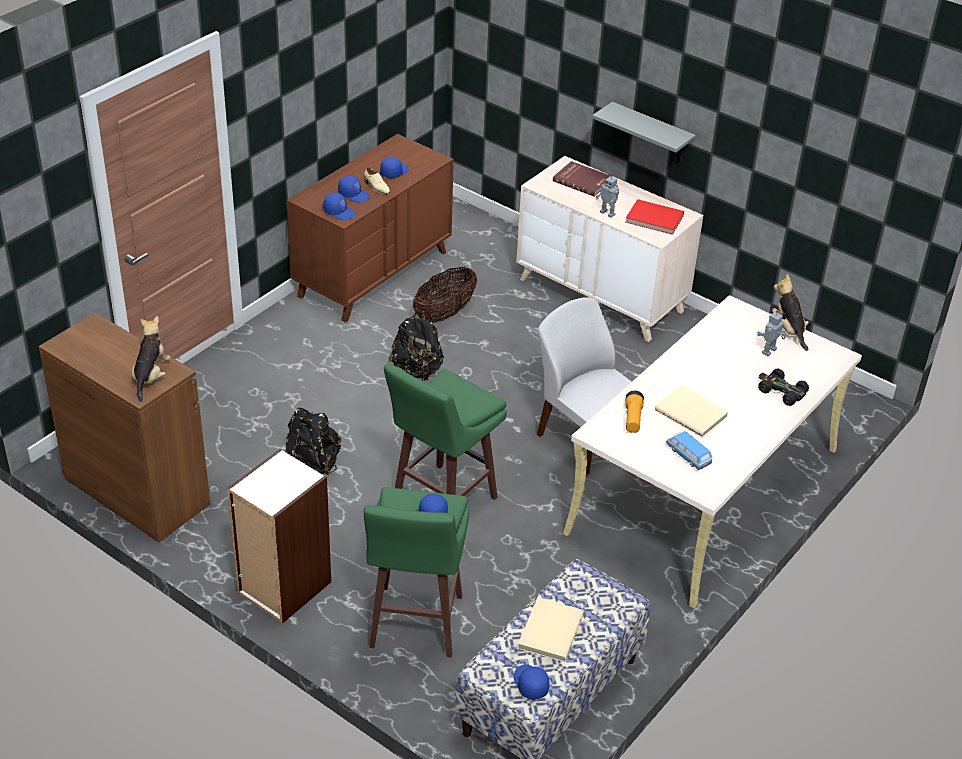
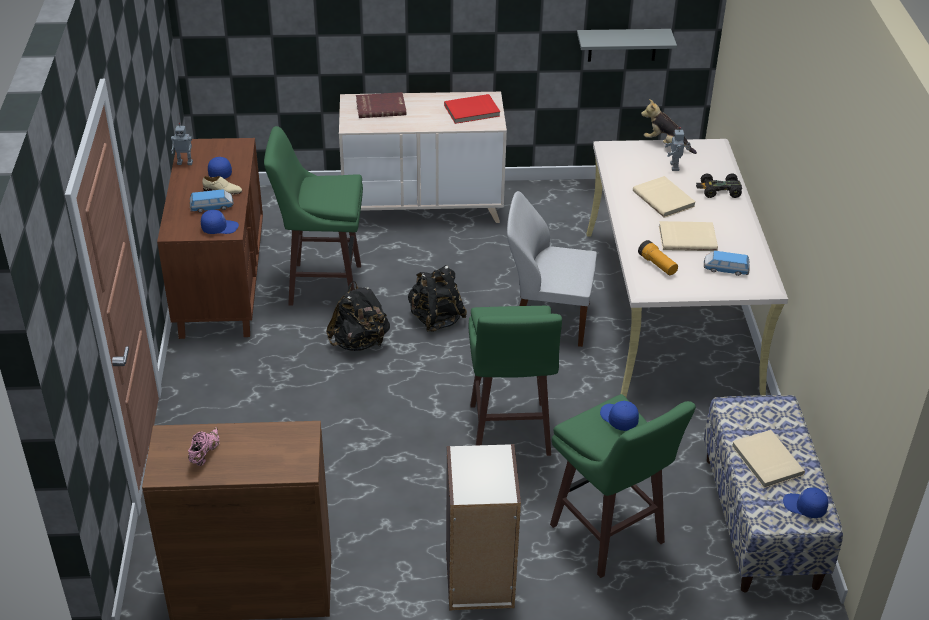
camera: 40 degrees left, 0 degrees up
(98, 348) = (204, 454): none -> pink shoe
(151, 376) = (289, 448): plush toy -> none
(312, 463) = (371, 466): black backpack -> black backpack (436, 319)
(354, 194) = (212, 207): blue cap -> toy car
(444, 313) = (322, 284): basket -> green stool
(608, 213) = (433, 123): toy robot -> toy robot (185, 162)
(651, 134) = (430, 38): grey shelf -> grey shelf (622, 45)
(719, 371) = (664, 198): none -> beige book

